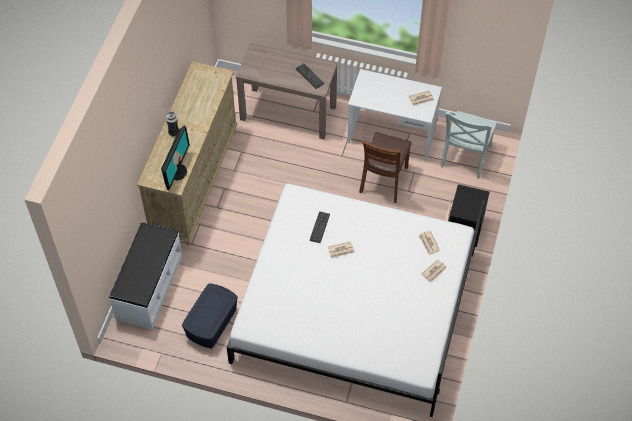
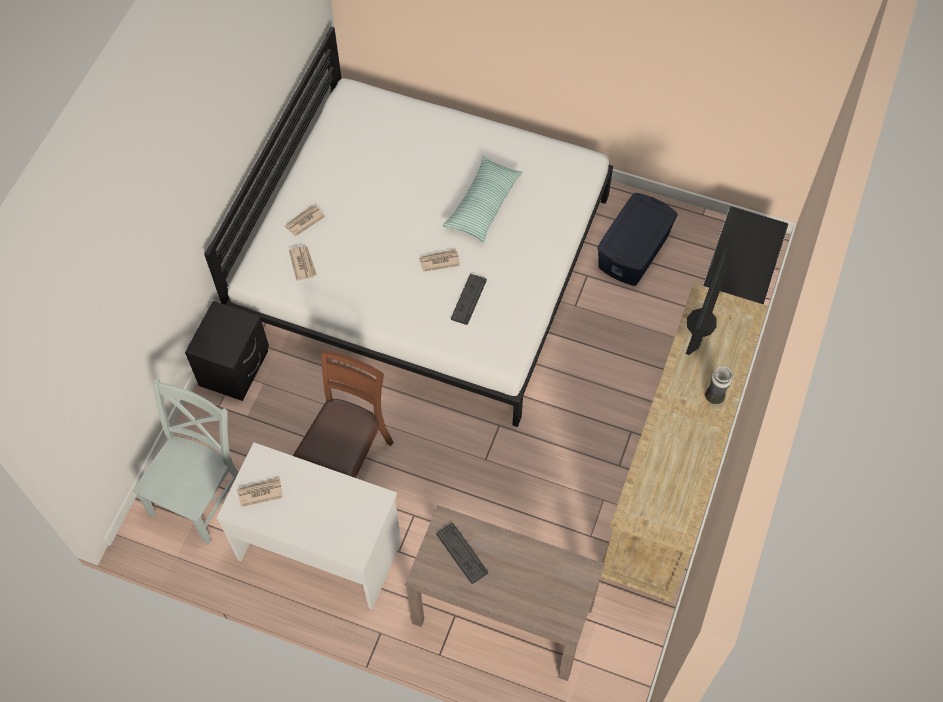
camera: 175 degrees left, 5 degrees up
(316, 291) = (483, 204): none -> pillow

